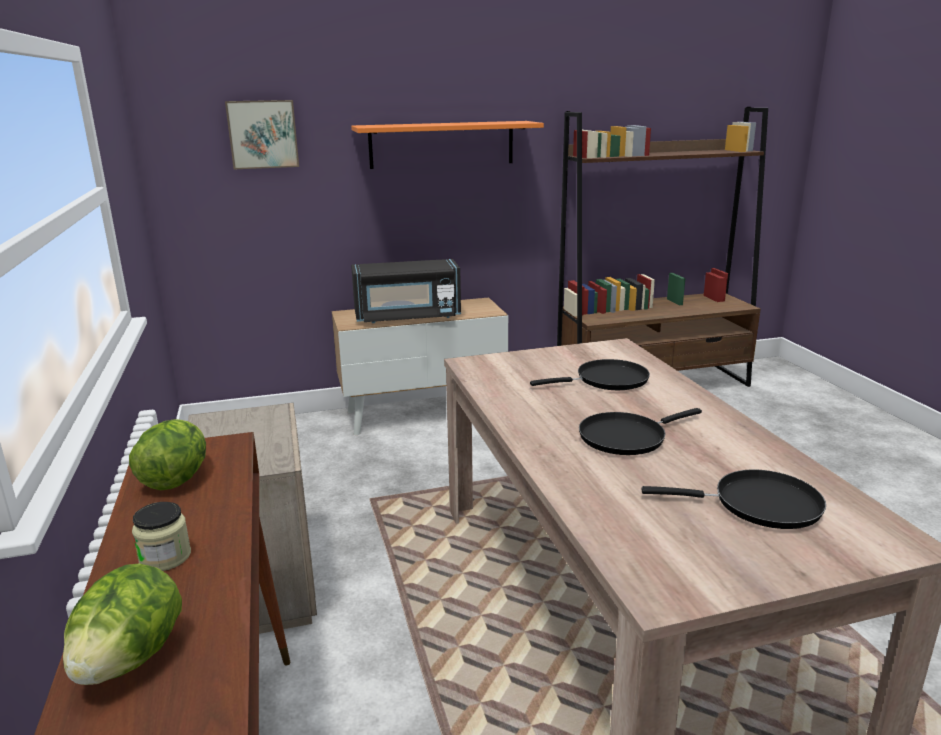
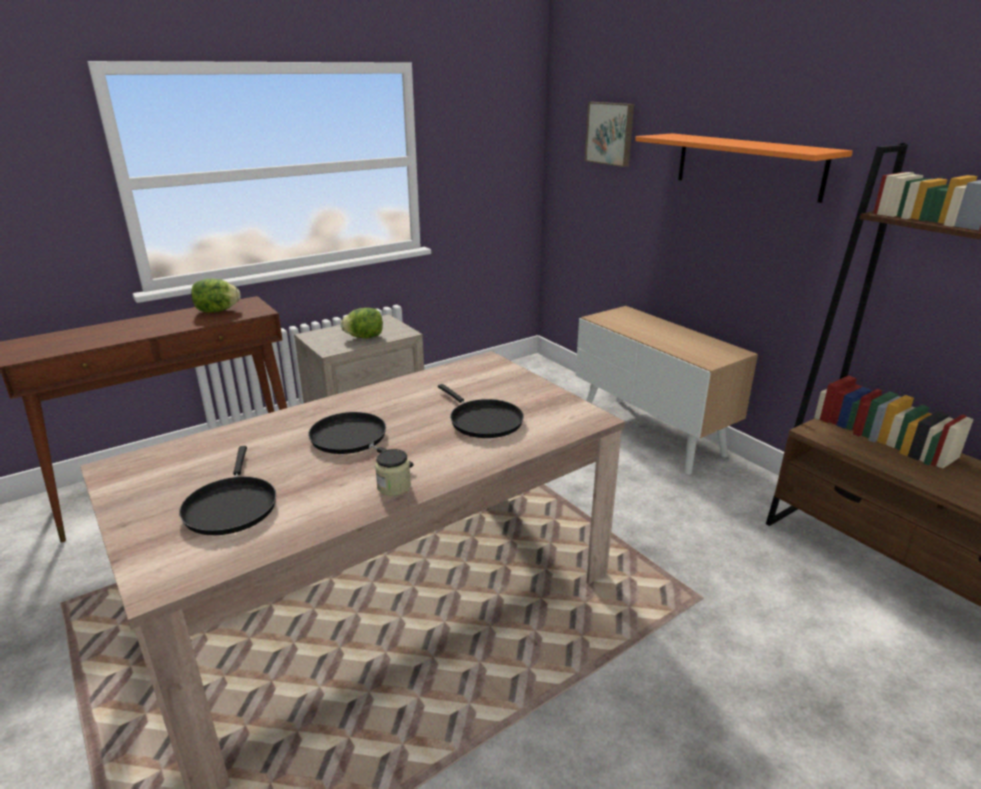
camera: 70 degrees right, 5 degrees up
(130, 658) = (63, 338): lettuce -> lettuce (364, 337)
(165, 557) = (139, 326): jar -> jar (394, 486)
(407, 317) = (644, 332): black microwave -> none

